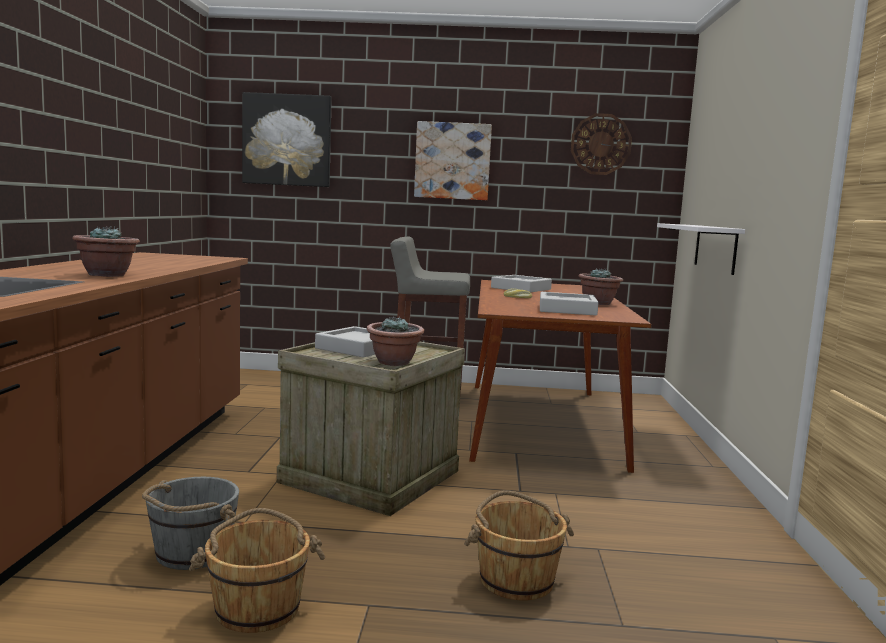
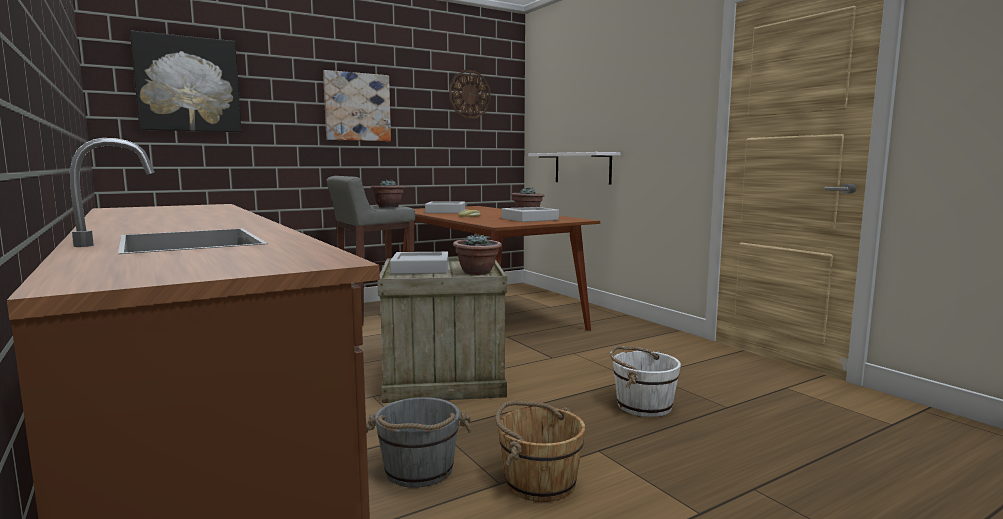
camera: 35 degrees left, 0 degrees up
(107, 275) = (222, 223): potted plant -> potted plant (388, 207)
(516, 579) = (643, 405): brown bucket -> white bucket

